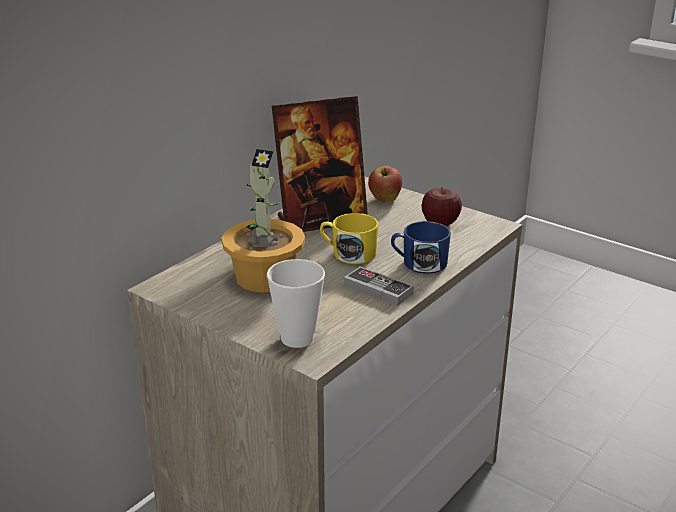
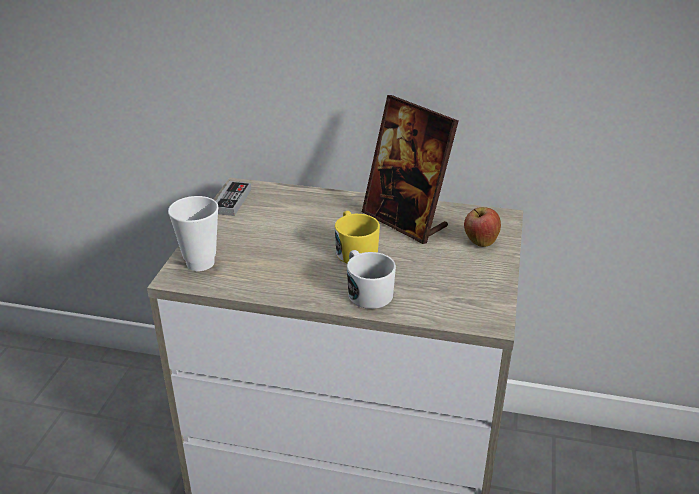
camera: 65 degrees right, 5 degrees up
(265, 276) = (285, 223): potted plant -> none
(378, 289) = (301, 281): game controller -> game controller (232, 201)
(419, 263) = (367, 292): blue mug -> white mug
(440, 223) = (461, 285): apple -> none

